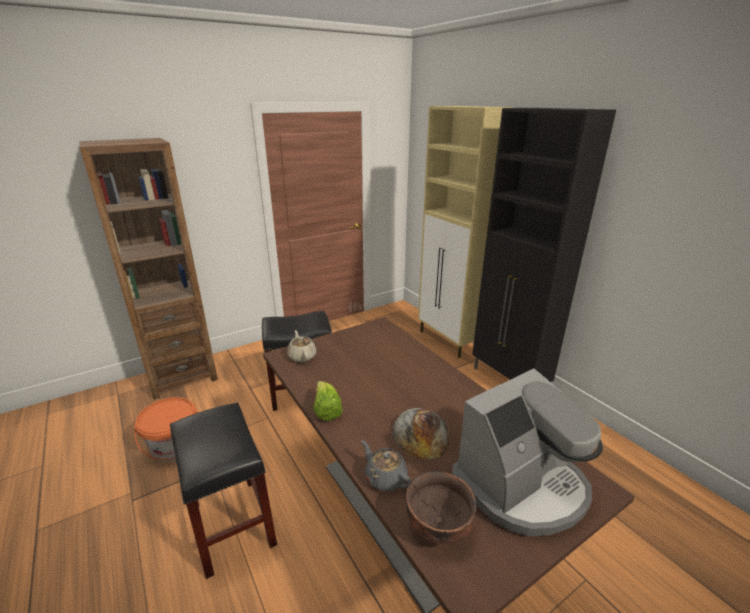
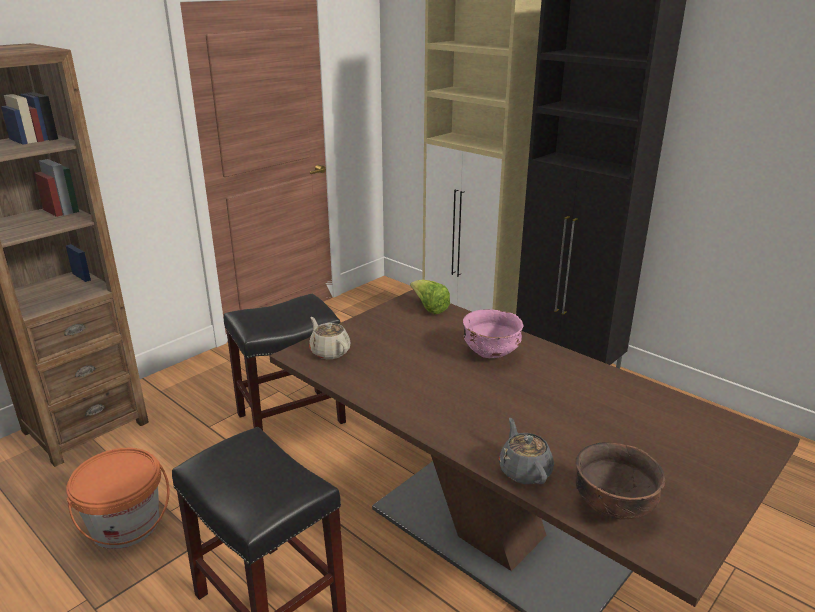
camera: 15 degrees left, 0 degrees up
(326, 411) = (405, 411): lettuce -> lettuce (429, 308)
(385, 477) = (524, 470): grey teapot -> grey teapot turned 45 degrees clockwise
(412, 374) = (491, 353): none -> pink bowl
(421, 433) = (539, 416): bread -> none
(521, 486) = (682, 450): coffee machine -> none

